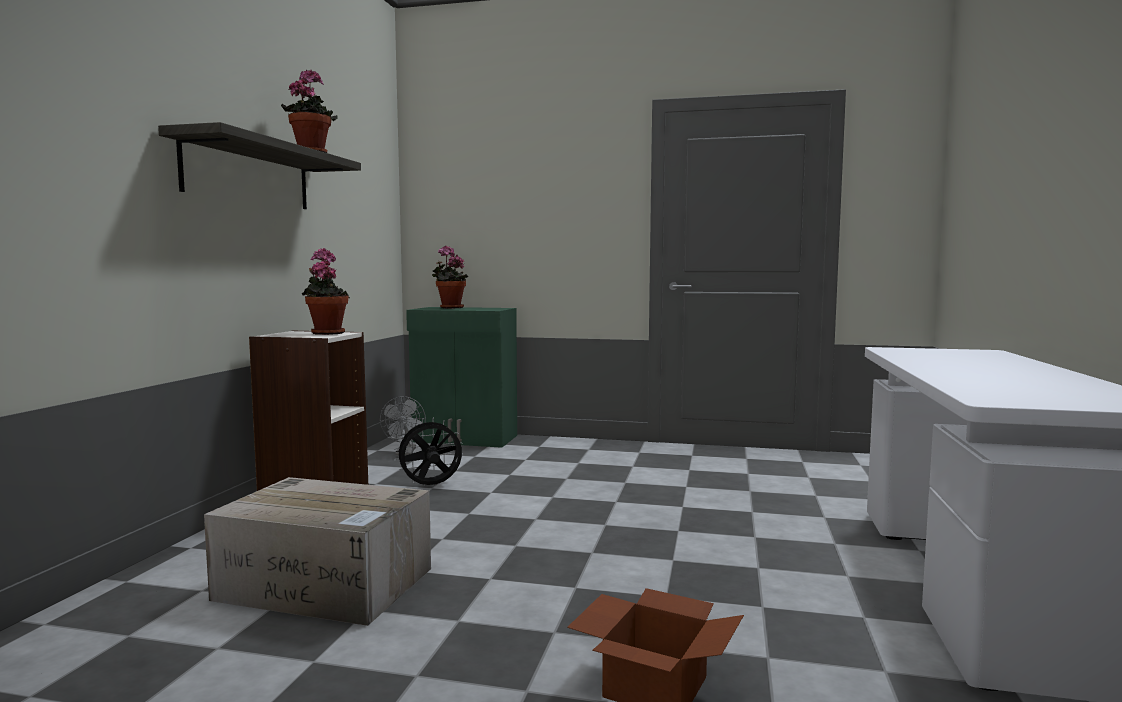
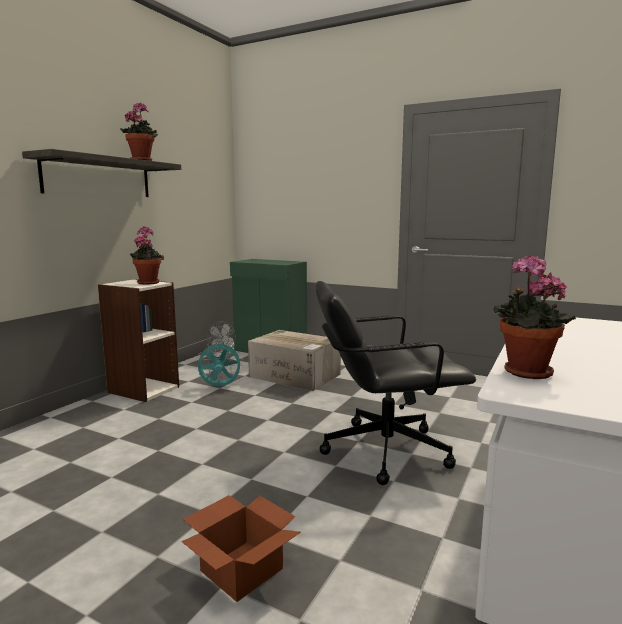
camera: 15 degrees right, 5 degrees up
(328, 584) = (104, 454): cardboard box -> cardboard box (296, 376)
(431, 487) = (220, 387): black fan -> turquoise fan
(449, 308) = (261, 260): potted plant -> potted plant (524, 373)
(718, 537) = (384, 450): none -> black office chair

